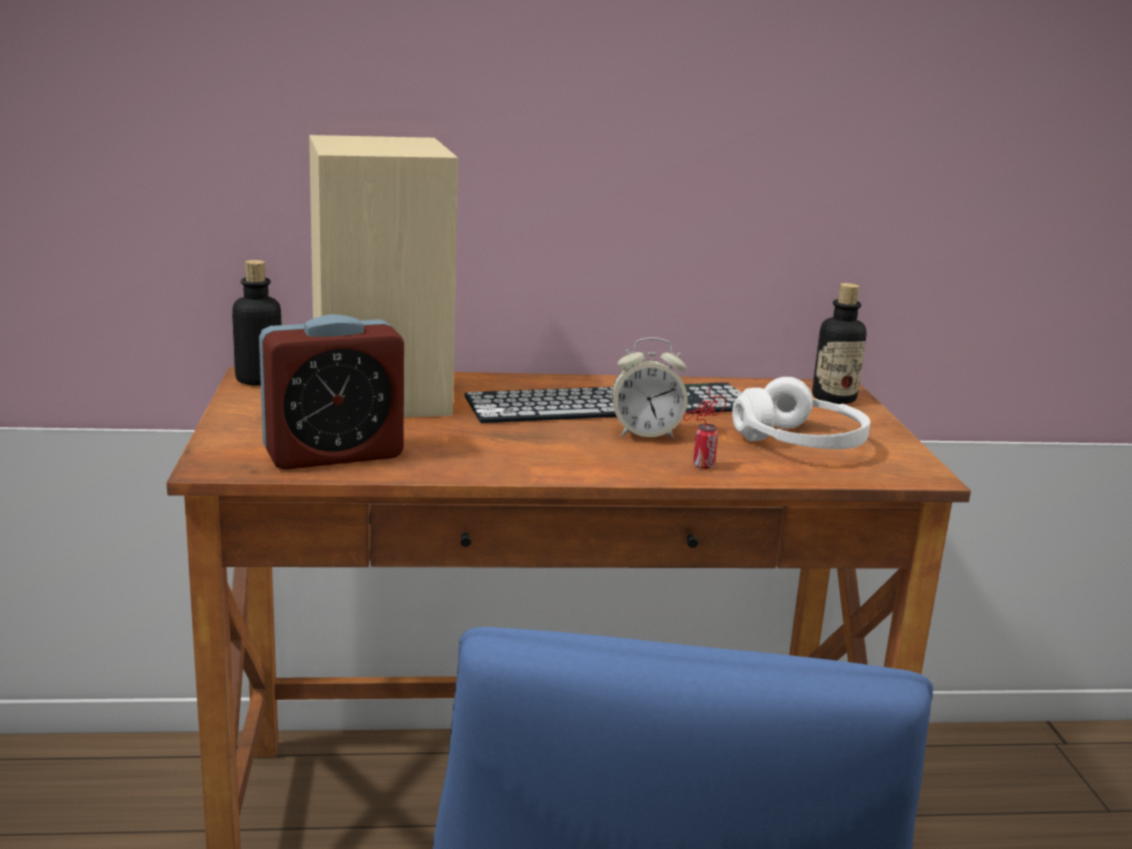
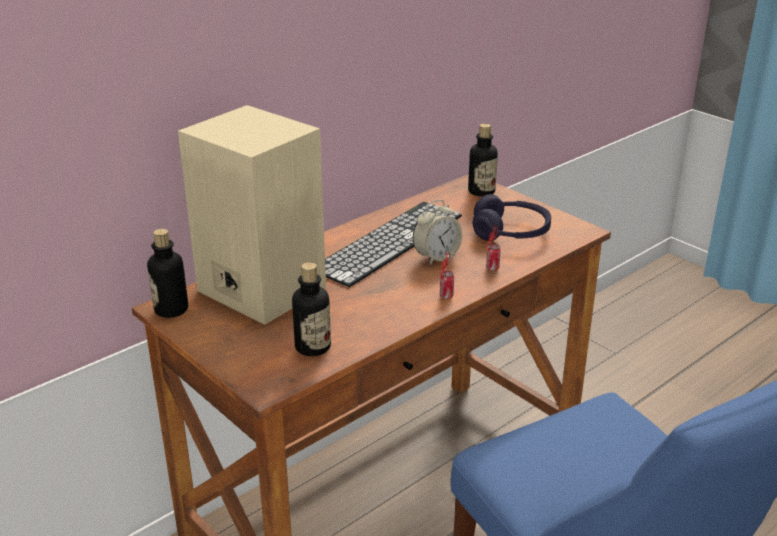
camera: 35 degrees left, 10 degrees up
(333, 454) = (313, 347): alarm clock -> bottle
(582, 469) = (446, 297): none -> can
(800, 443) = (510, 232): white headphones -> purple headphones

